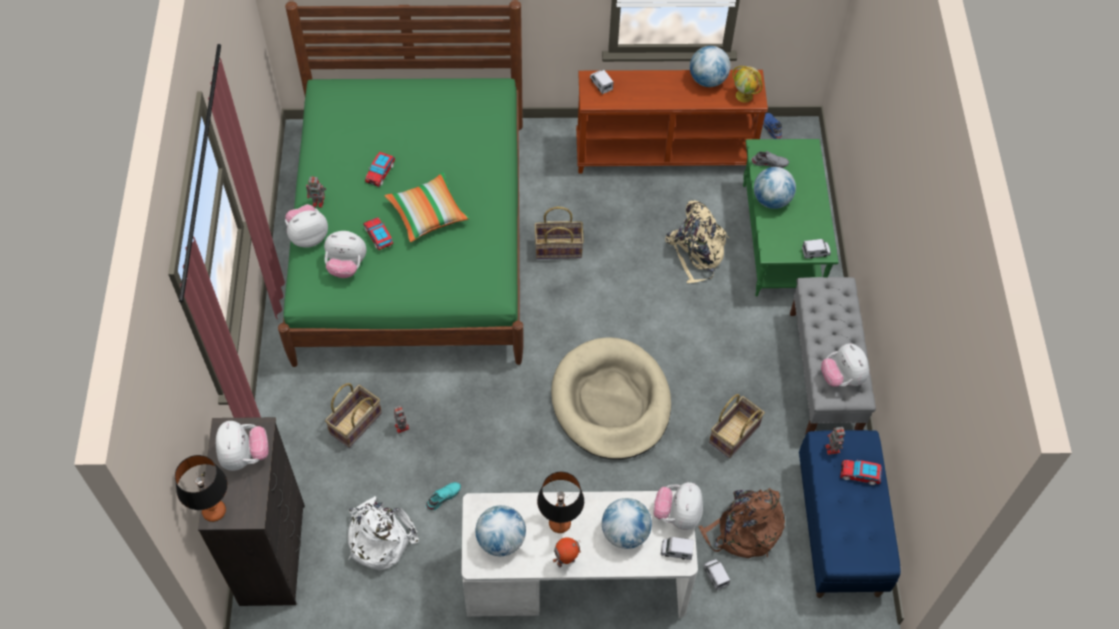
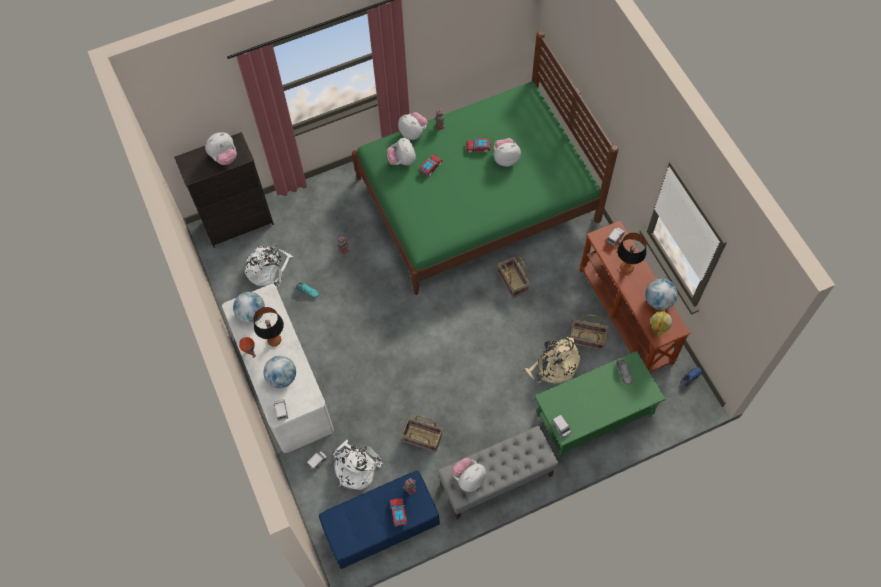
camera: 70 degrees right, 5 degrees up
(214, 511) = (186, 159): table lamp -> table lamp (626, 268)
(356, 424) = (335, 227): basket -> basket (586, 339)
(428, 213) = (461, 185): pillow -> none
(611, 402) = (413, 357): beige dog bed -> none
(677, 515) = (306, 403): plush toy -> plush toy (505, 159)
(743, 530) = (355, 467): brown backpack -> white backpack
(771, 200) = (591, 385): globe -> none

